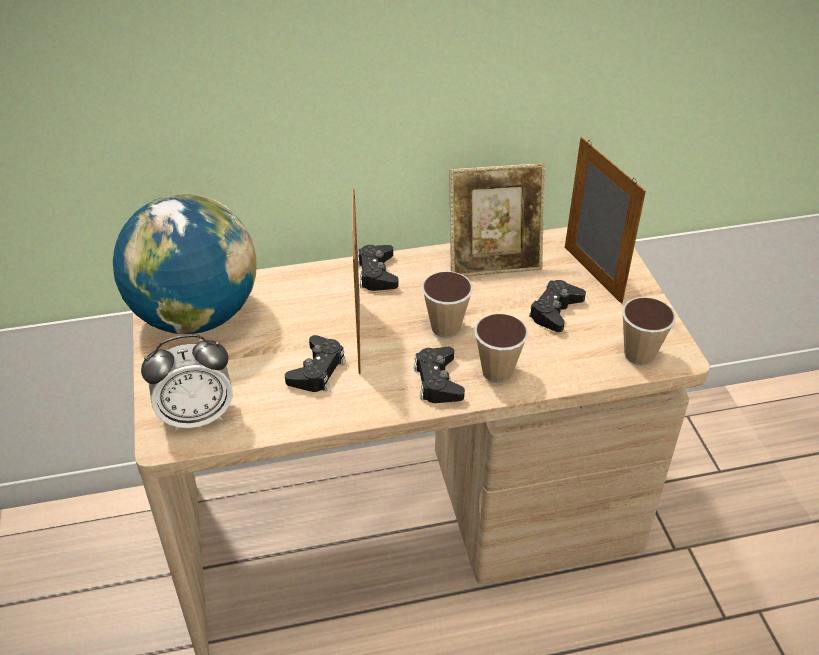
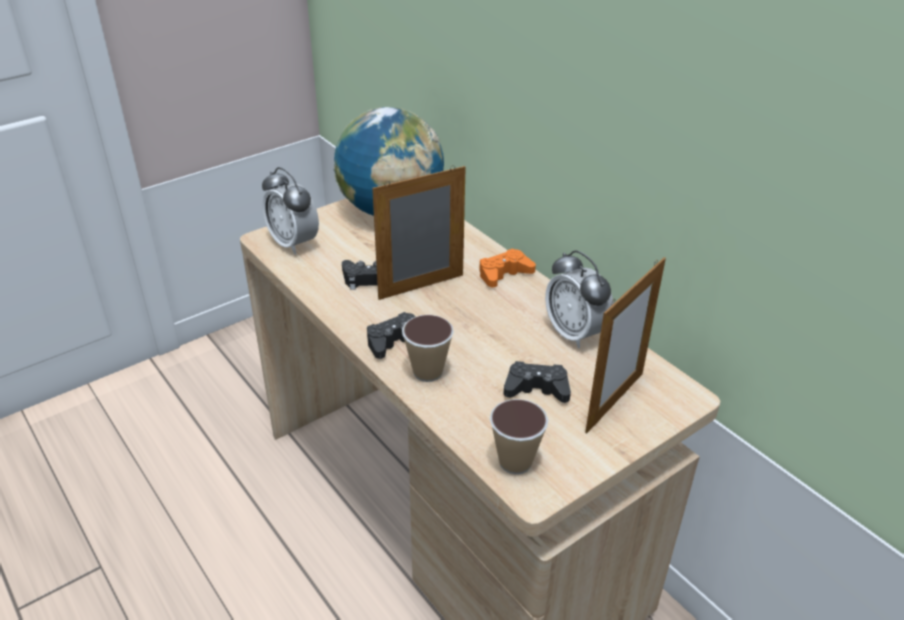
camera: 65 degrees right, 5 degrees down
(377, 273) = (504, 274): black game controller -> orange game controller
(445, 327) = (464, 328): cup -> none
(493, 263) = (575, 333): picture frame -> alarm clock

